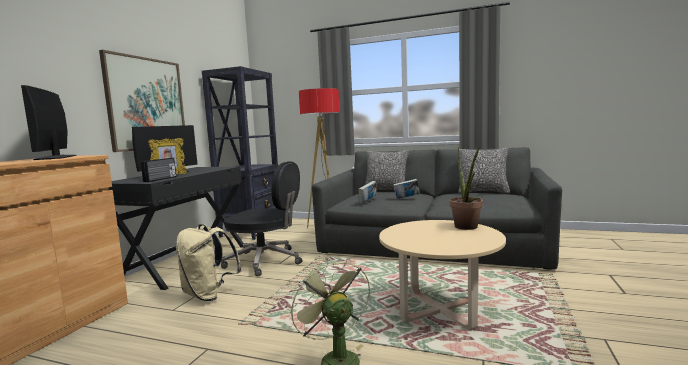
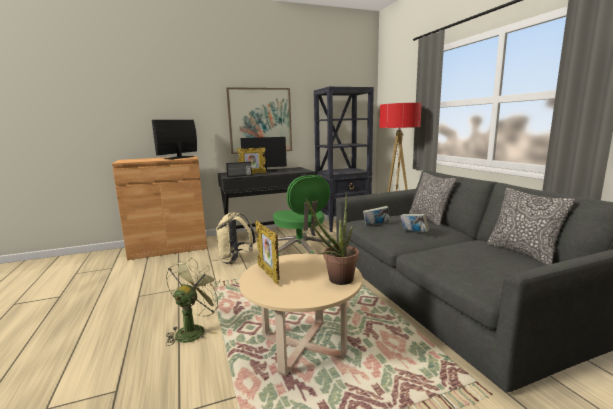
camera: 50 degrees right, 5 degrees up
(265, 261) = (301, 251): black office chair -> green office chair
(421, 242) = (268, 275): none -> picture frame

